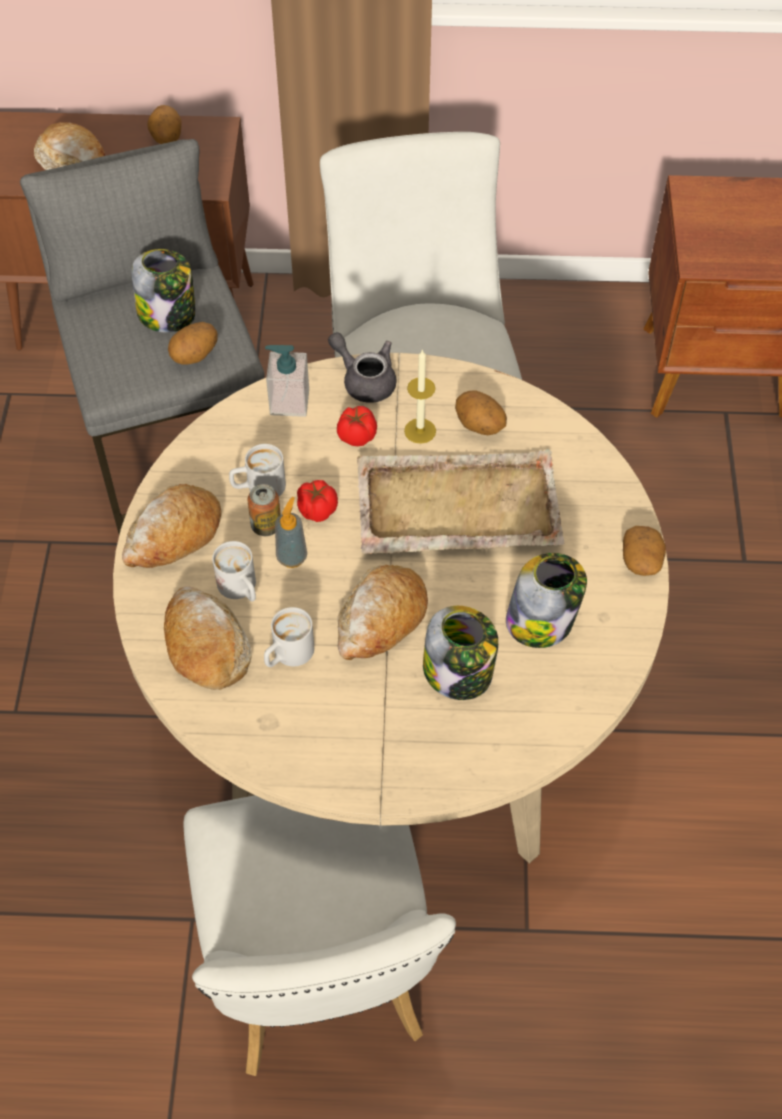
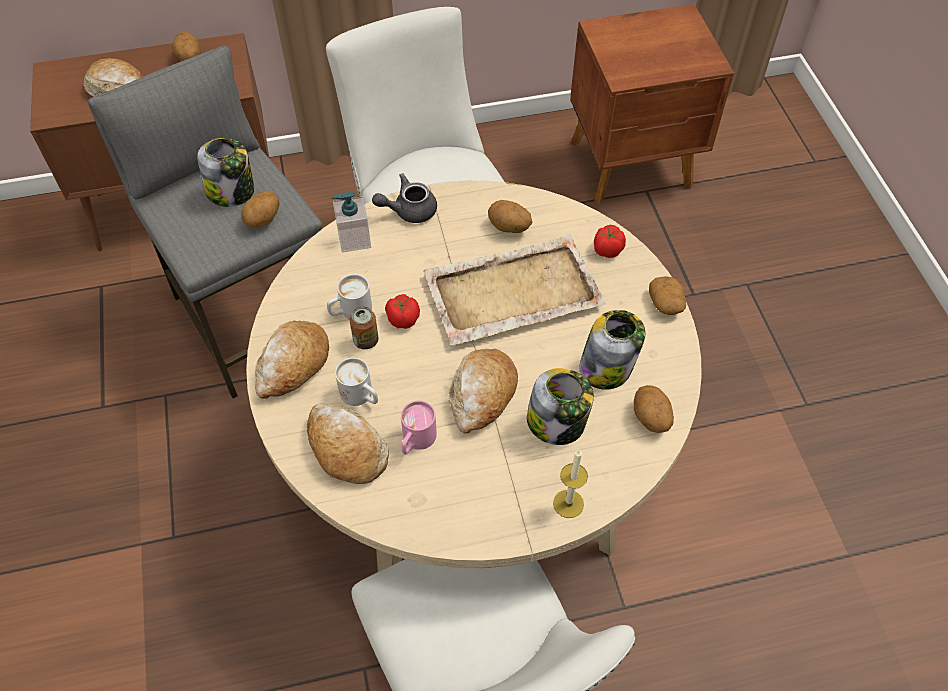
camera: 15 degrees left, 0 degrees up
(287, 655) = (416, 441): white mug -> pink mug
(292, 557) = (394, 361): soap dispenser -> none
(356, 436) = (416, 255): tomato -> tomato (607, 250)
(365, 380) = (408, 210): grey teapot -> grey teapot turned 45 degrees counterclockwise
(420, 431) = (464, 240): candle -> candle (568, 503)
(572, 693) = (649, 418): none -> potato

